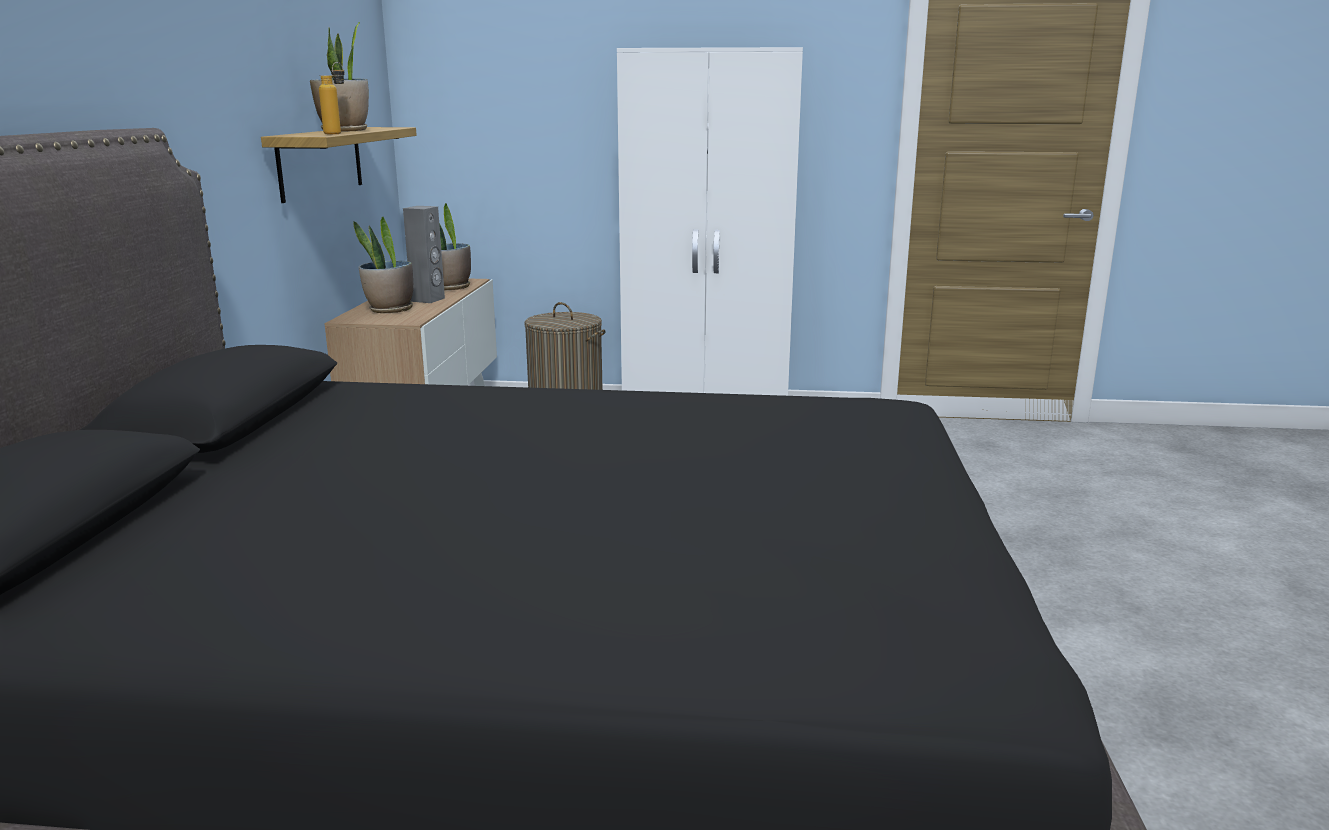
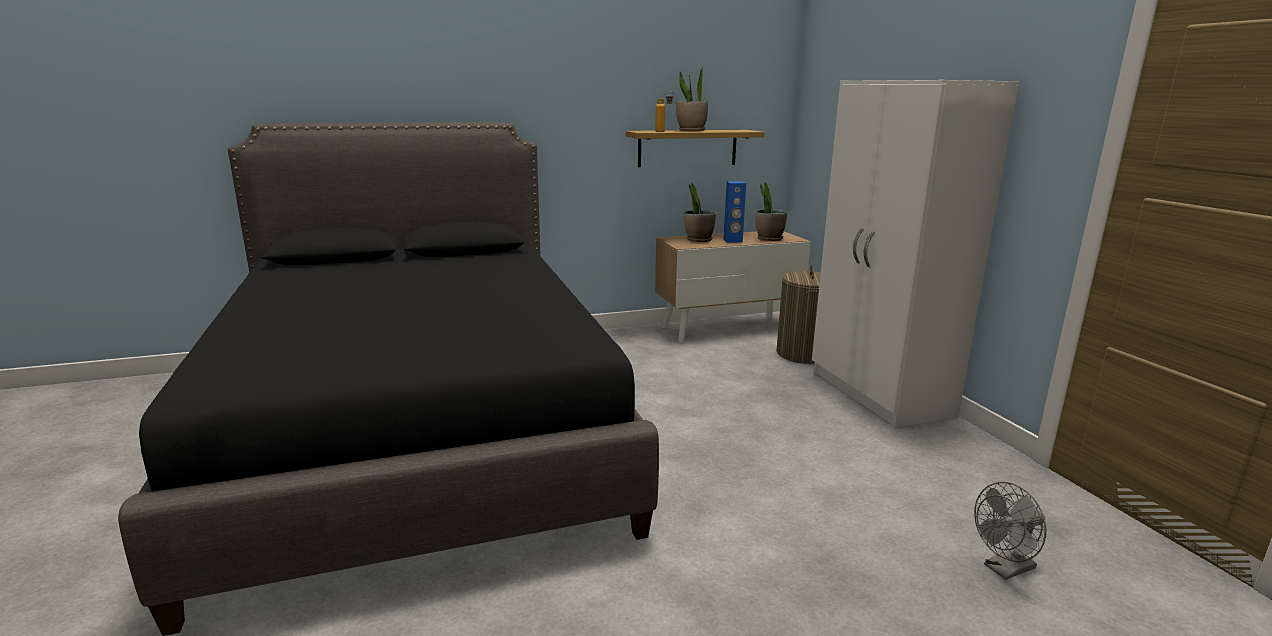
camera: 65 degrees right, 0 degrees up
(428, 300) = (733, 241): grey speaker -> blue speaker
(1037, 478) = (1004, 569): none -> grey fan

